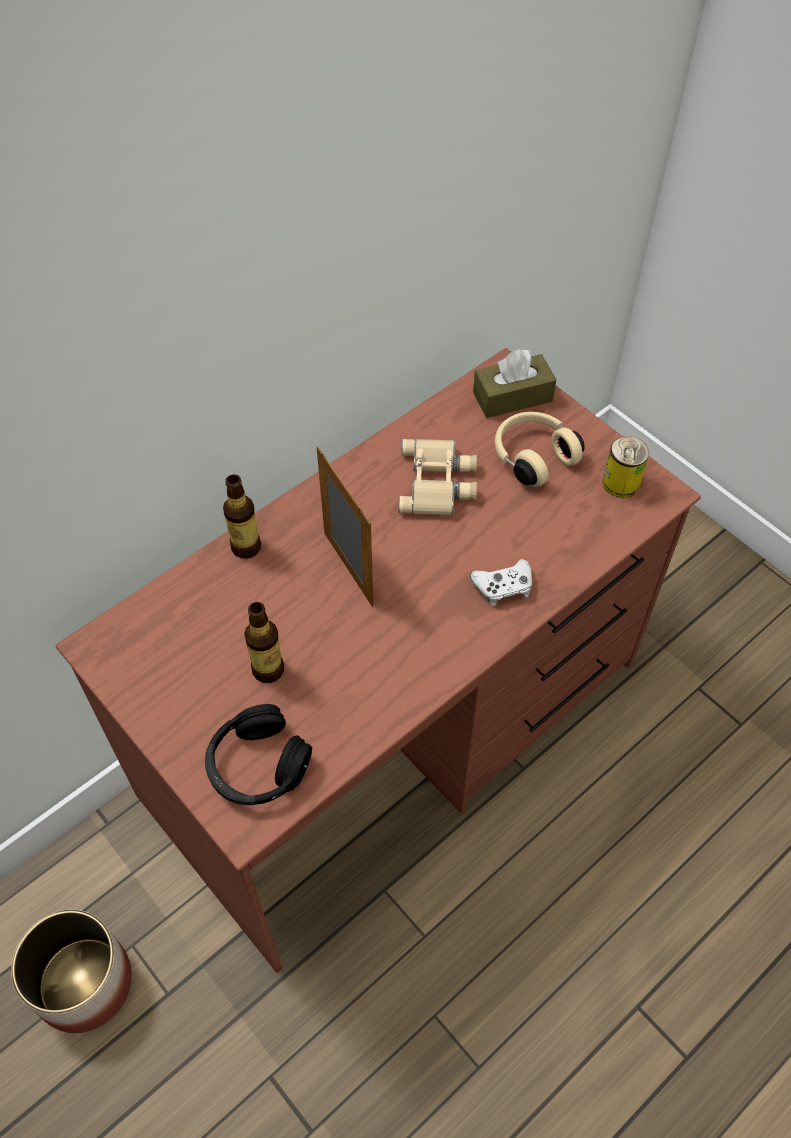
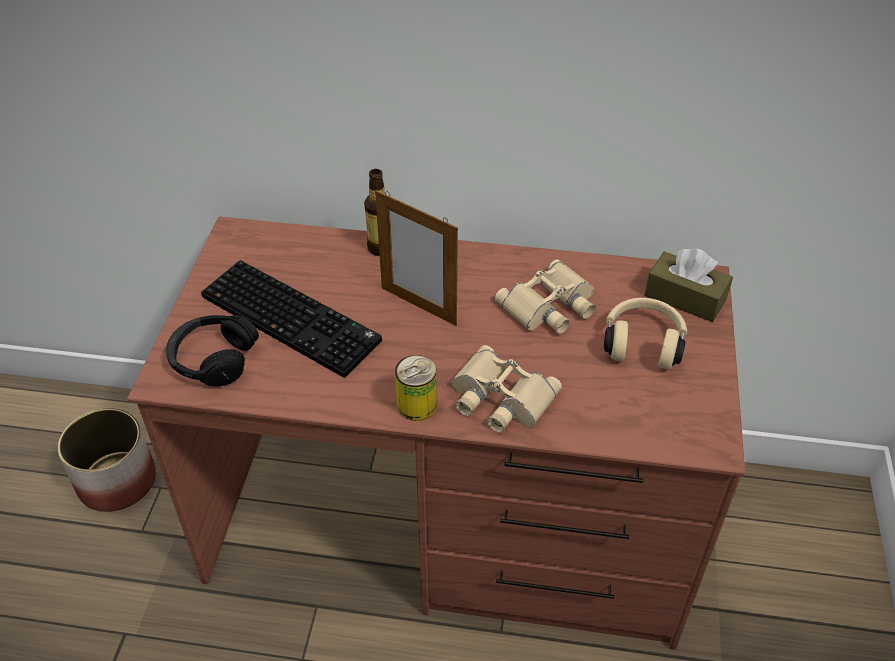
camera: 50 degrees right, 10 degrees down
(268, 670) = (294, 318): bottle -> keyboard
(348, 569) = (418, 306): picture frame -> picture frame turned 105 degrees clockwise
(503, 586) = (499, 398): white game controller -> beige binoculars
(620, 483) = (687, 411): can -> can (417, 405)

